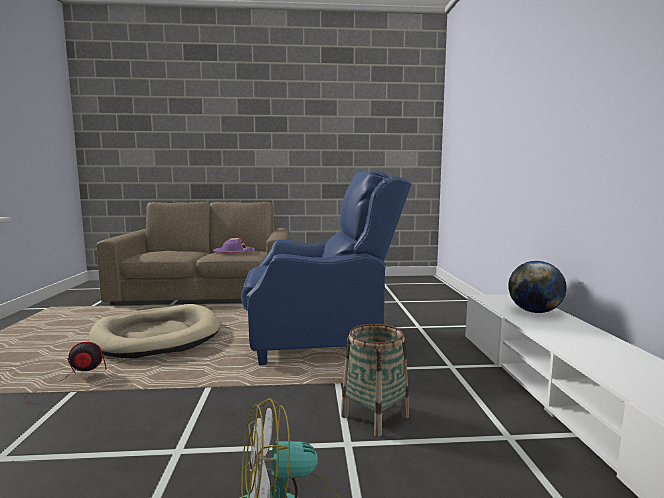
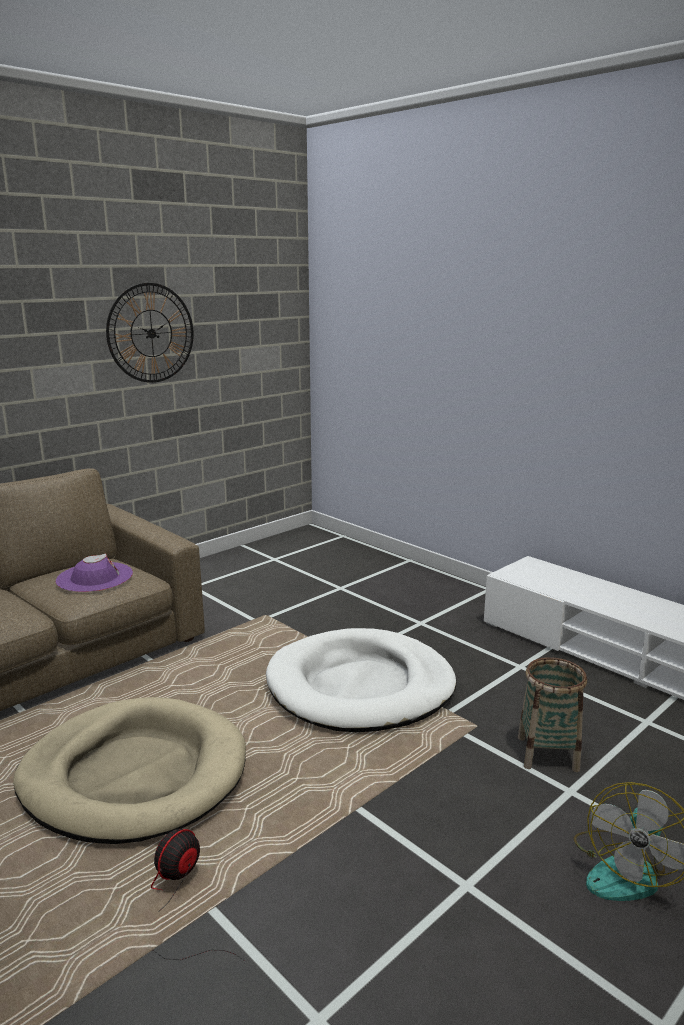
camera: 40 degrees left, 10 degrees up
(321, 341) = (360, 686): blue armchair -> white dog bed
(324, 136) = (151, 333): none -> wall clock
(534, 311) = (571, 583): globe -> none

